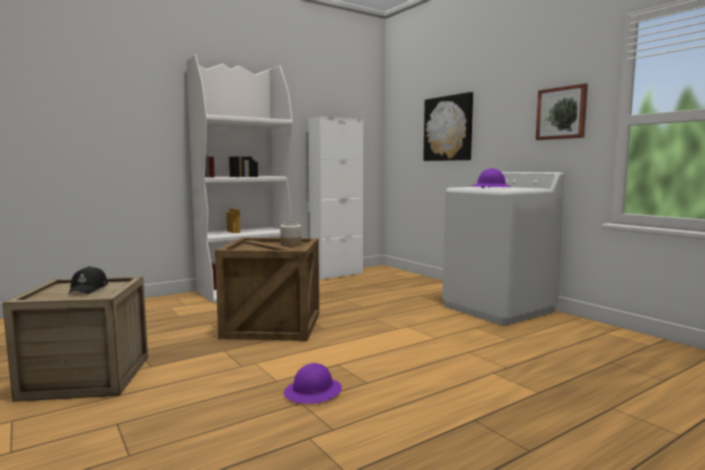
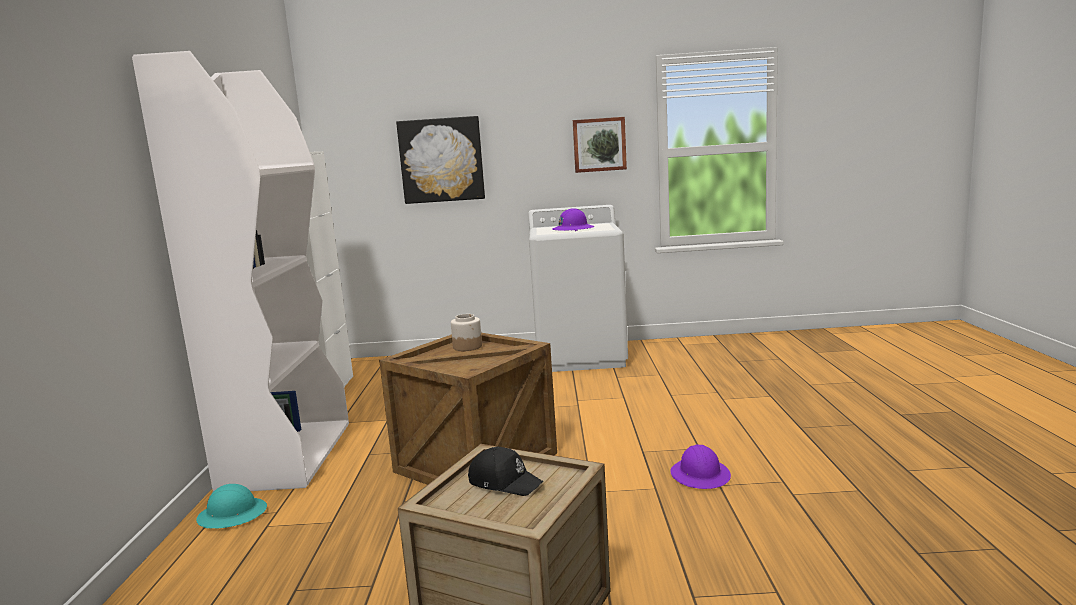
camera: 55 degrees left, 5 degrees up
(177, 299) = (232, 514): none -> turquoise hard hat

